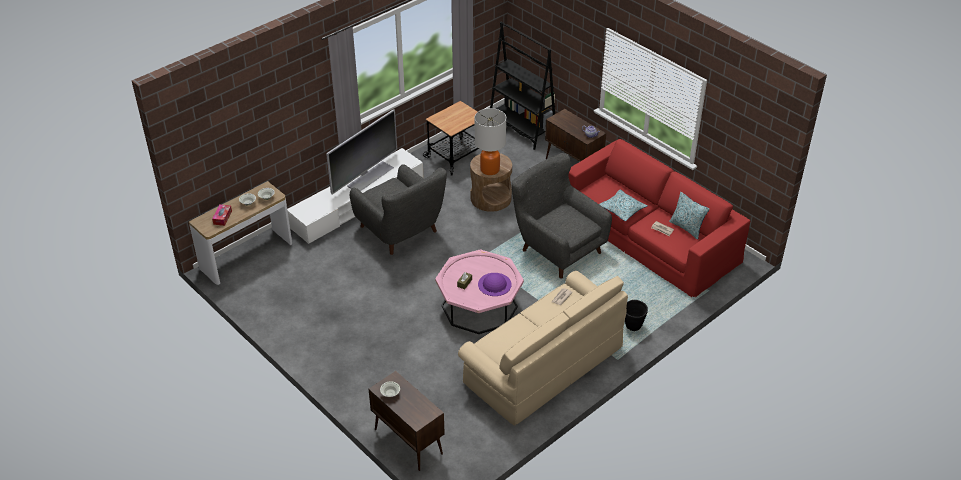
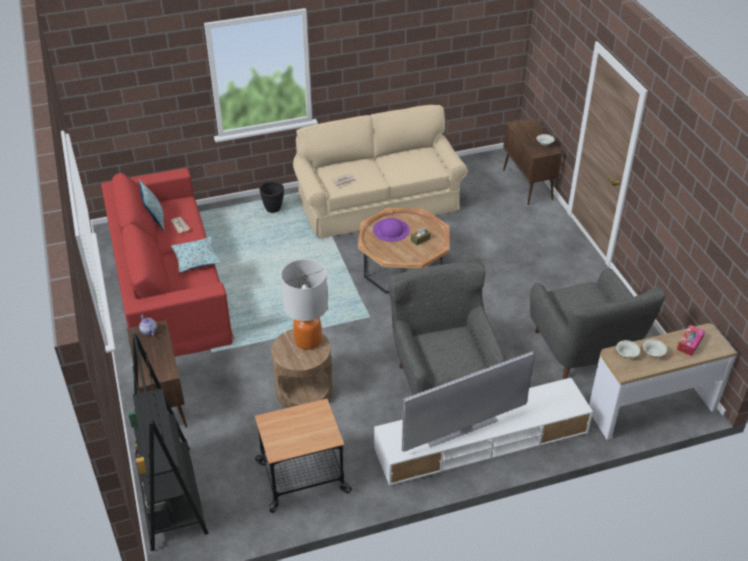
camera: 155 degrees left, 0 degrees up
(479, 306) = (403, 268): pink coffee table -> brown coffee table
(558, 248) = (277, 300): grey armchair -> grey armchair (583, 352)

